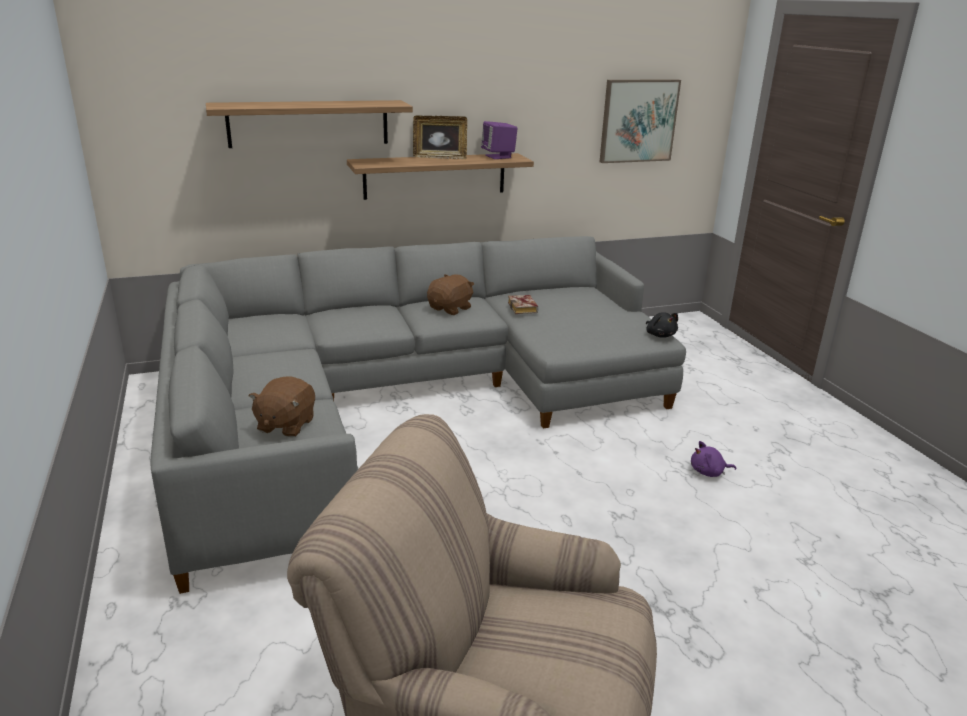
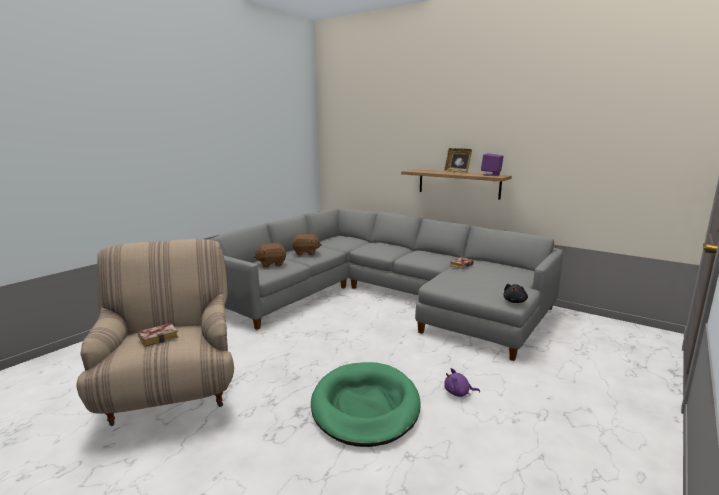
camera: 55 degrees right, 10 degrees down
(308, 123) = (398, 149): shelf -> none
(451, 309) = (427, 256): brown plush toy -> brown plush toy (306, 253)
(559, 638) = (159, 337): none -> book
(638, 121) = (613, 160): picture -> none
(689, 548) = (365, 407): none -> green dog bed
(708, 472) = (458, 393): purple plush toy -> purple plush toy turned 45 degrees counterclockwise

